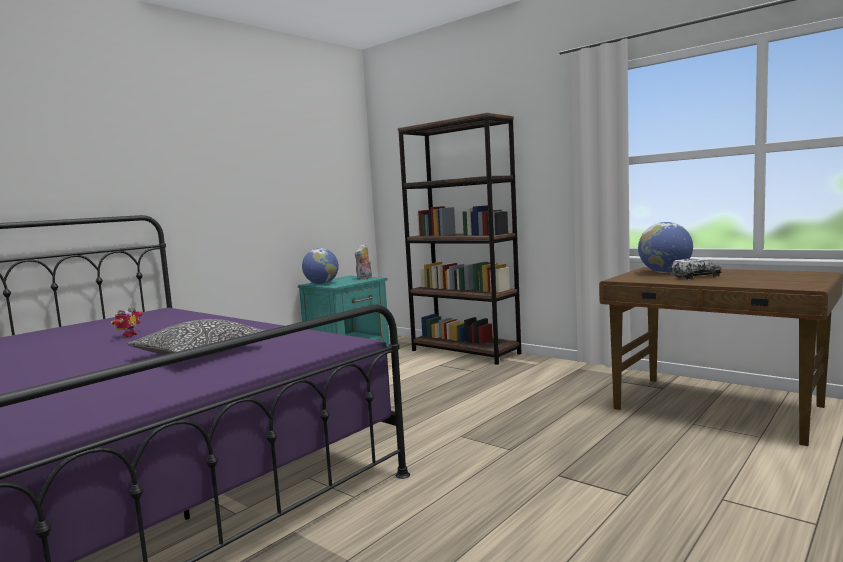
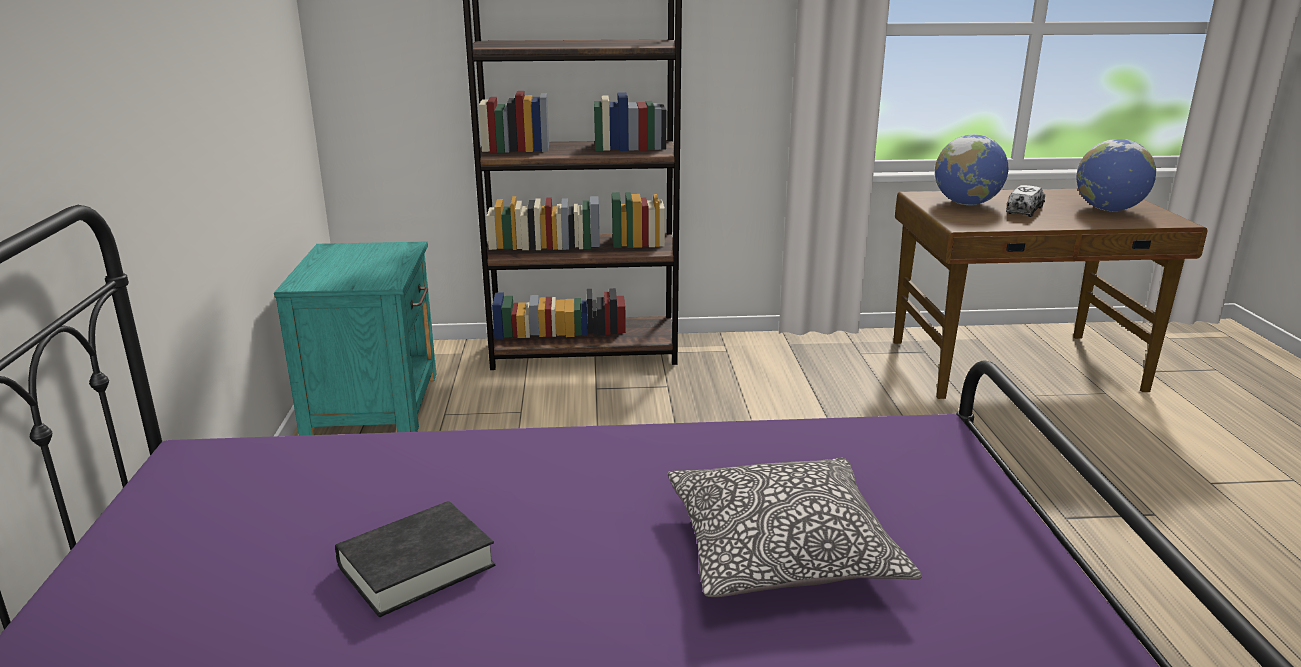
camera: 45 degrees left, 15 degrees up
(127, 336) = (416, 566): toy robot -> black book
(321, 284) = (331, 280): globe -> globe (1108, 210)
(364, 278) = (386, 250): plush toy -> none

